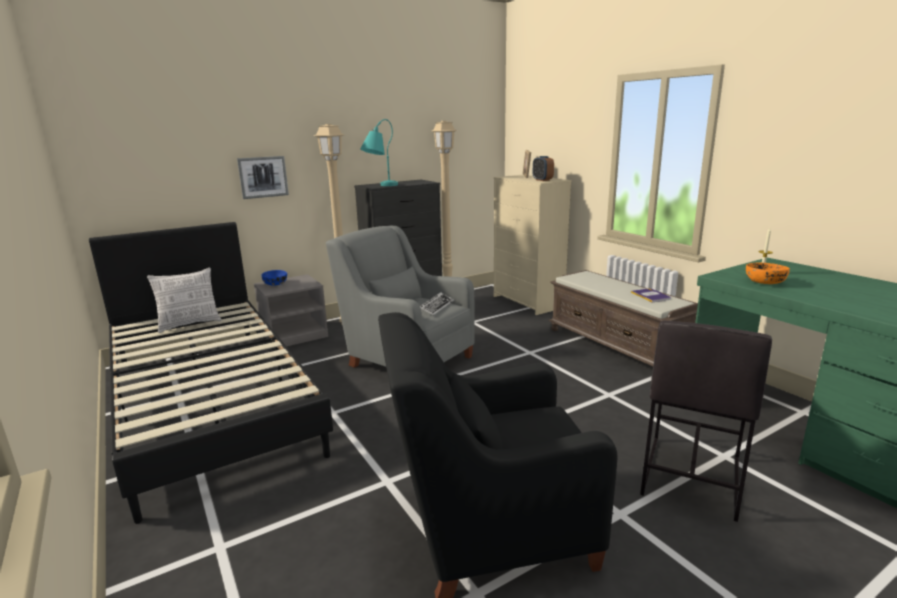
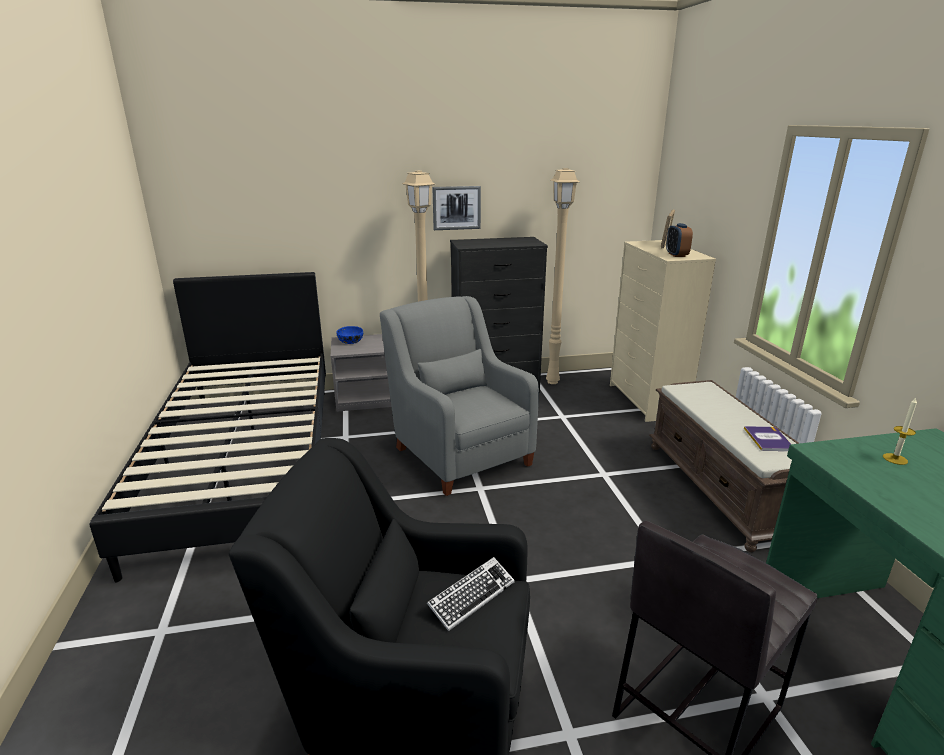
camera: 20 degrees right, 5 degrees up
(190, 324) = (252, 376): pillow -> none
(263, 177) = (348, 225): picture -> picture (456, 208)
(380, 186) = (474, 245): turquoise table lamp -> none
(436, 307) = (488, 404): keyboard -> keyboard (471, 597)
(765, 282) = (882, 478): orange bowl -> none

